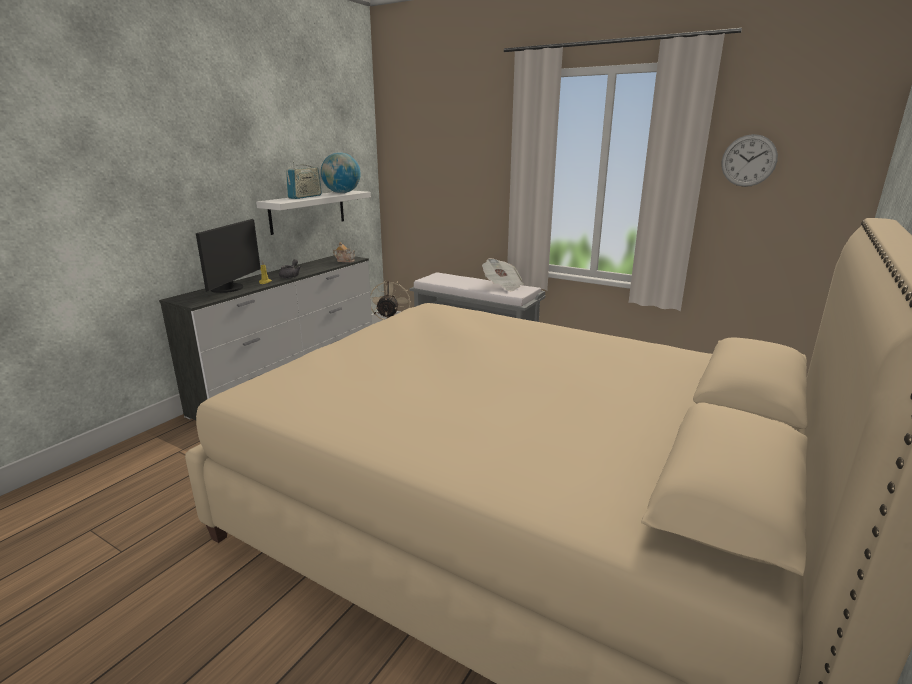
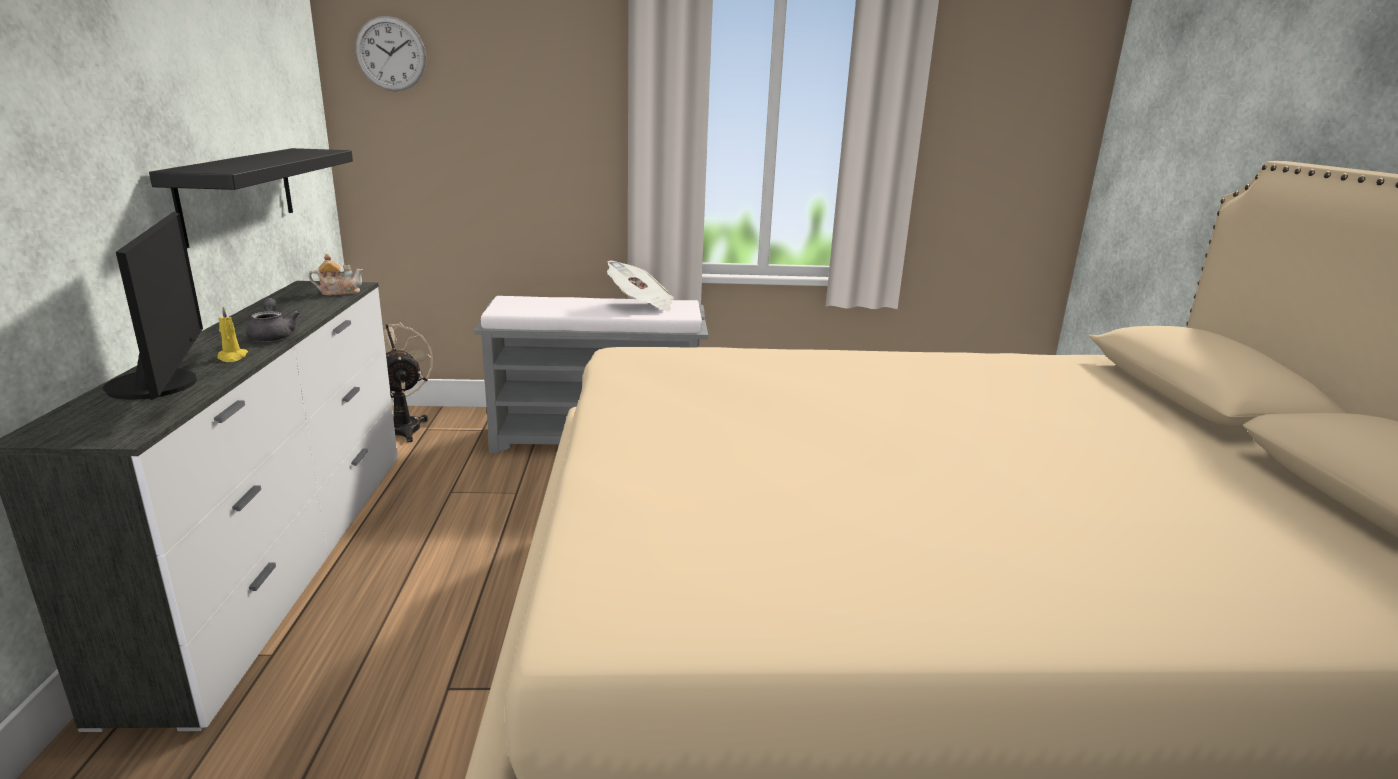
camera: 35 degrees left, 0 degrees up
(305, 197) = (244, 160): radio -> none
(308, 211) = (237, 193): white shelf -> black shelf
(342, 193) = (301, 153): globe -> none
(748, 160) = (966, 99): wall clock -> wall clock (391, 54)

